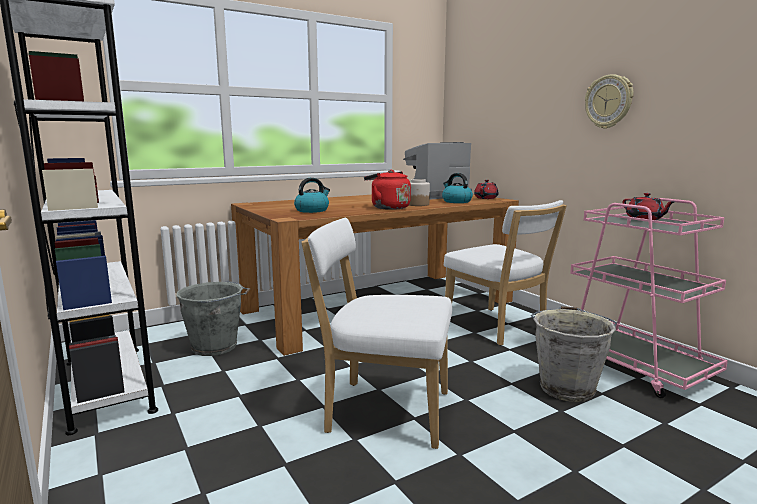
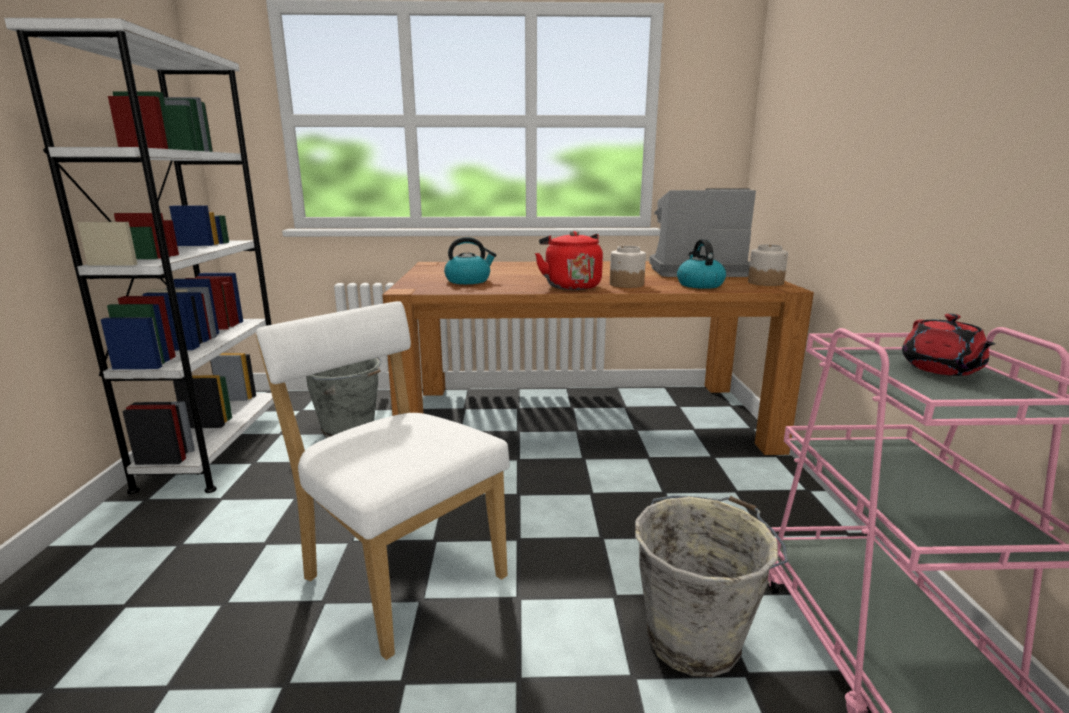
camera: 30 degrees right, 5 degrees up
(486, 198) = (765, 282): red teapot -> jar
(498, 328) = (710, 494): white chair -> none
(609, 102) = (958, 114): wall clock -> none

